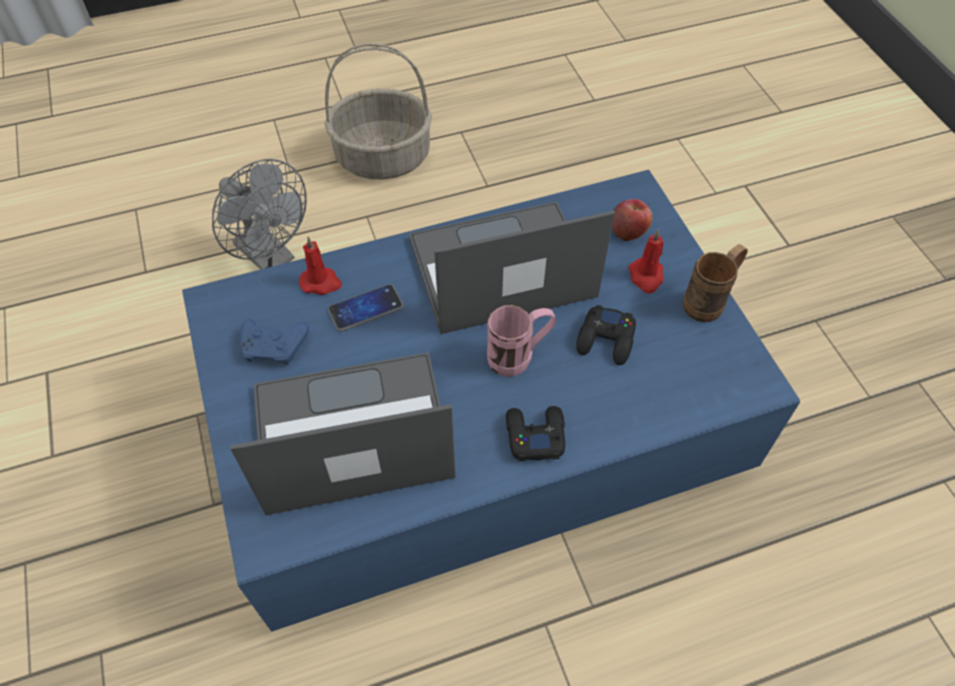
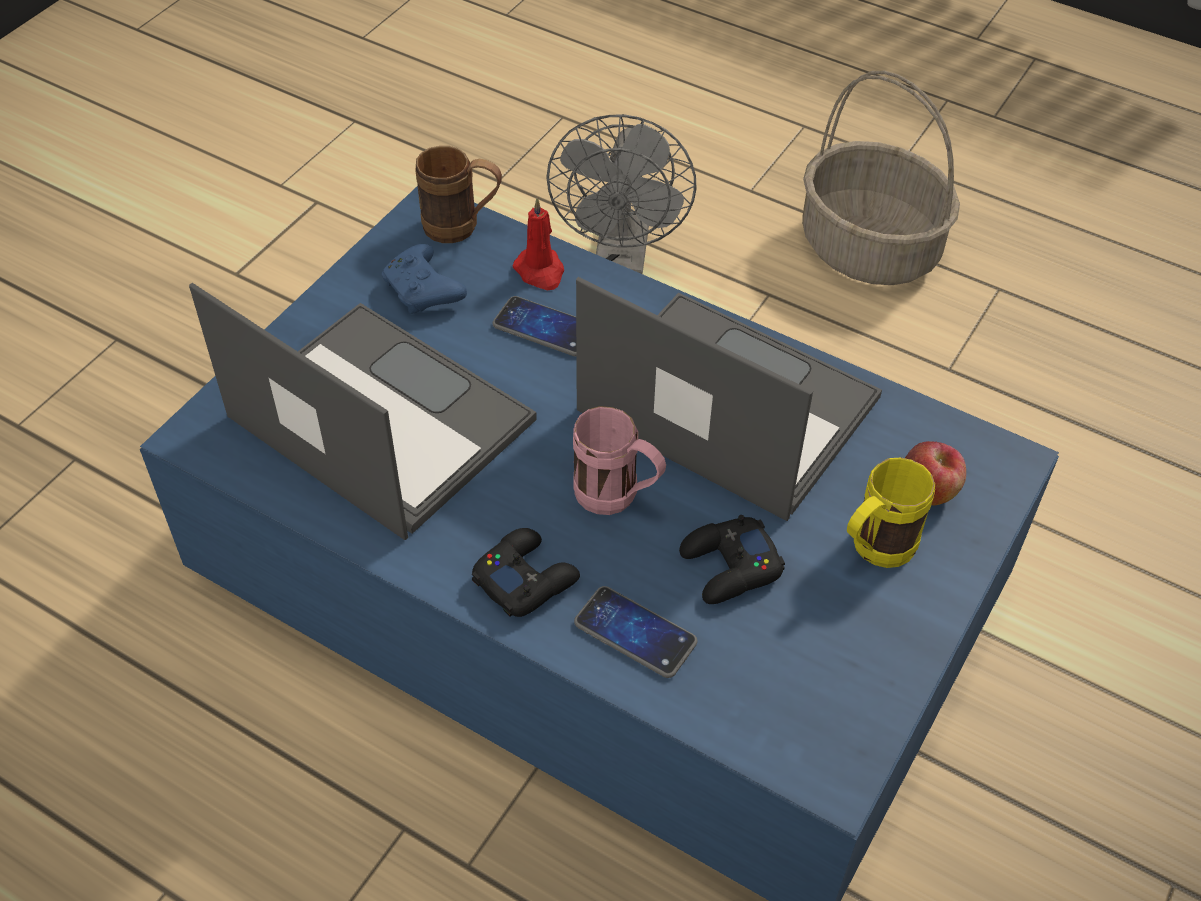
camera: 50 degrees right, 5 degrees down
(613, 409) = (635, 633): none -> phone
(646, 277) = (873, 551): red candle -> yellow mug
(710, 301) = (909, 642): brown mug -> brown mug (462, 228)

